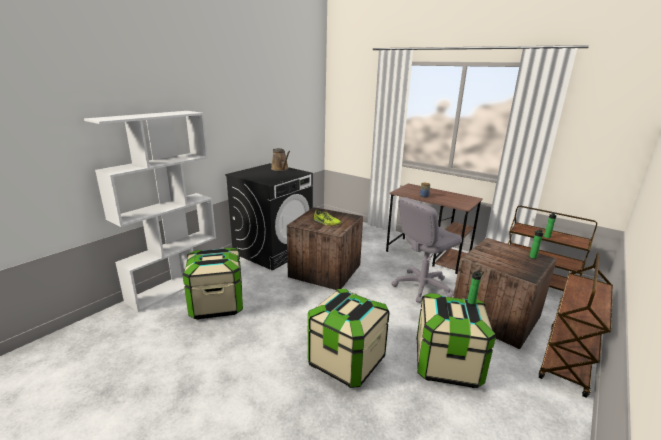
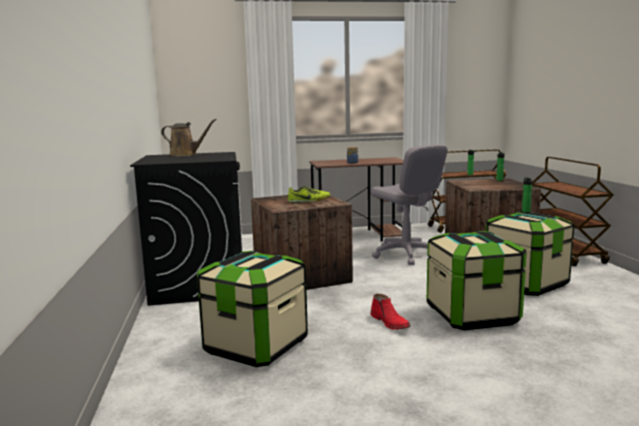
camera: 45 degrees left, 10 degrees down
(175, 285) = (145, 361): white bookcase -> none
(293, 333) = (390, 323): none -> red boot
(422, 286) = (406, 254): grey office chair -> grey office chair turned 45 degrees counterclockwise

